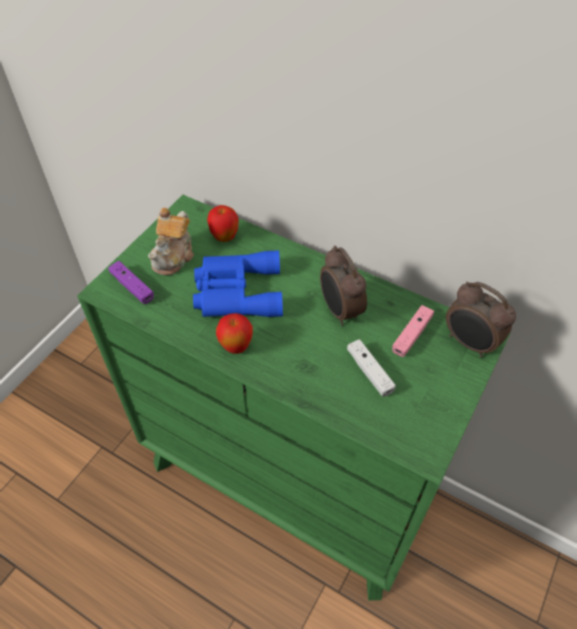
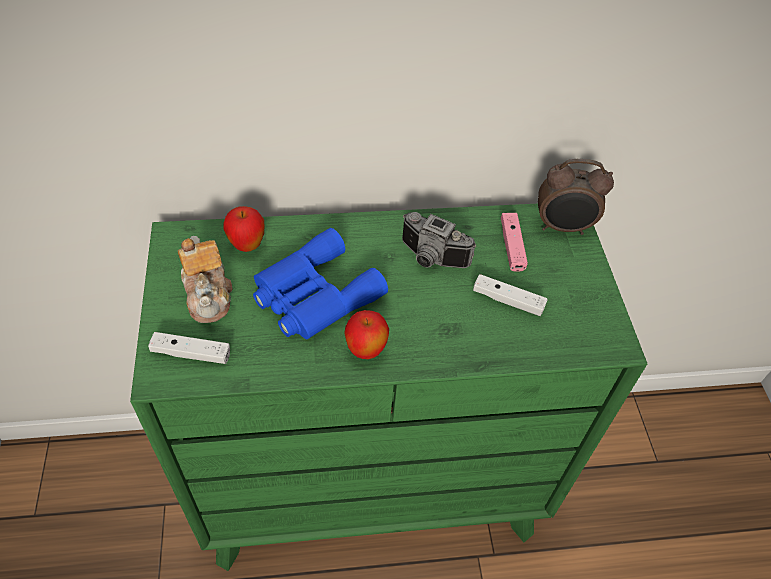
camera: 40 degrees left, 0 degrees up
(132, 287) = (191, 353): purple game controller -> white game controller
(339, 311) = (430, 259): alarm clock -> camera

